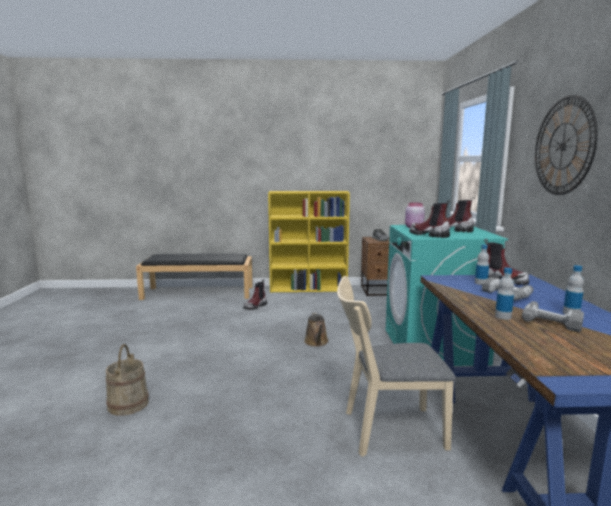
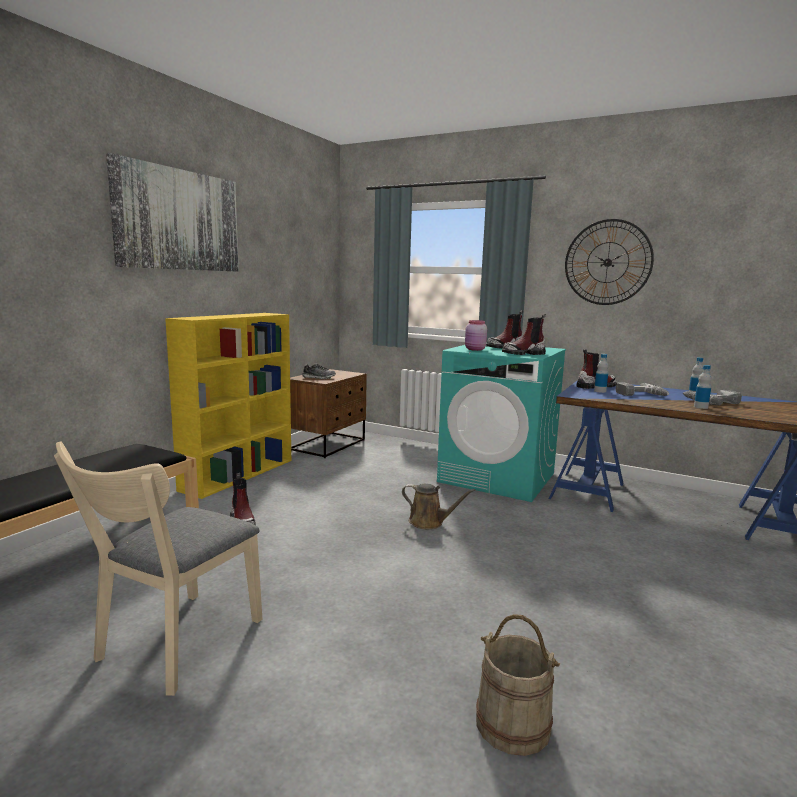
camera: 60 degrees left, 0 degrees up
(283, 137) = (179, 220): none -> picture
(386, 430) = (652, 550): beige chair -> beige chair (173, 645)

